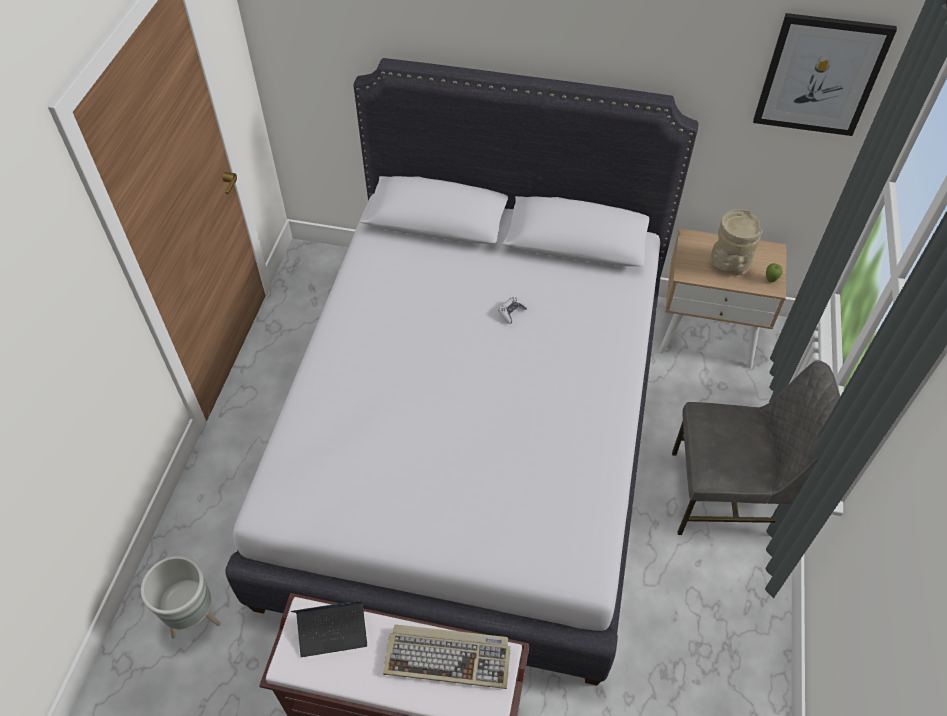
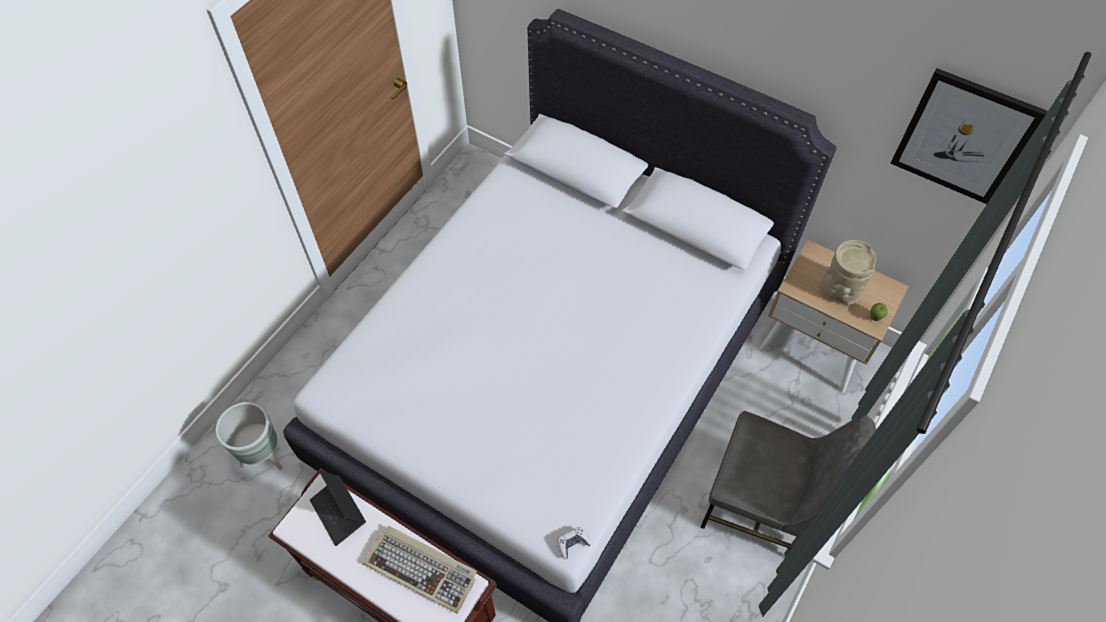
camera: 20 degrees right, 5 degrees up
(333, 631) = (339, 513): laptop -> laptop turned 45 degrees clockwise
(511, 312) = (605, 278): game controller -> game controller (573, 544)

